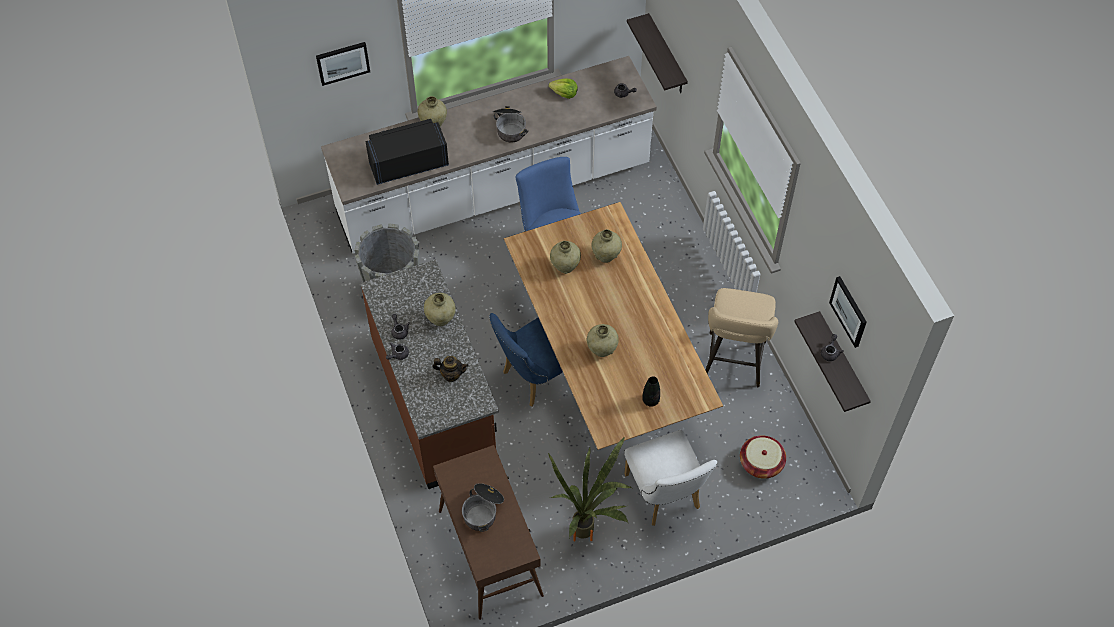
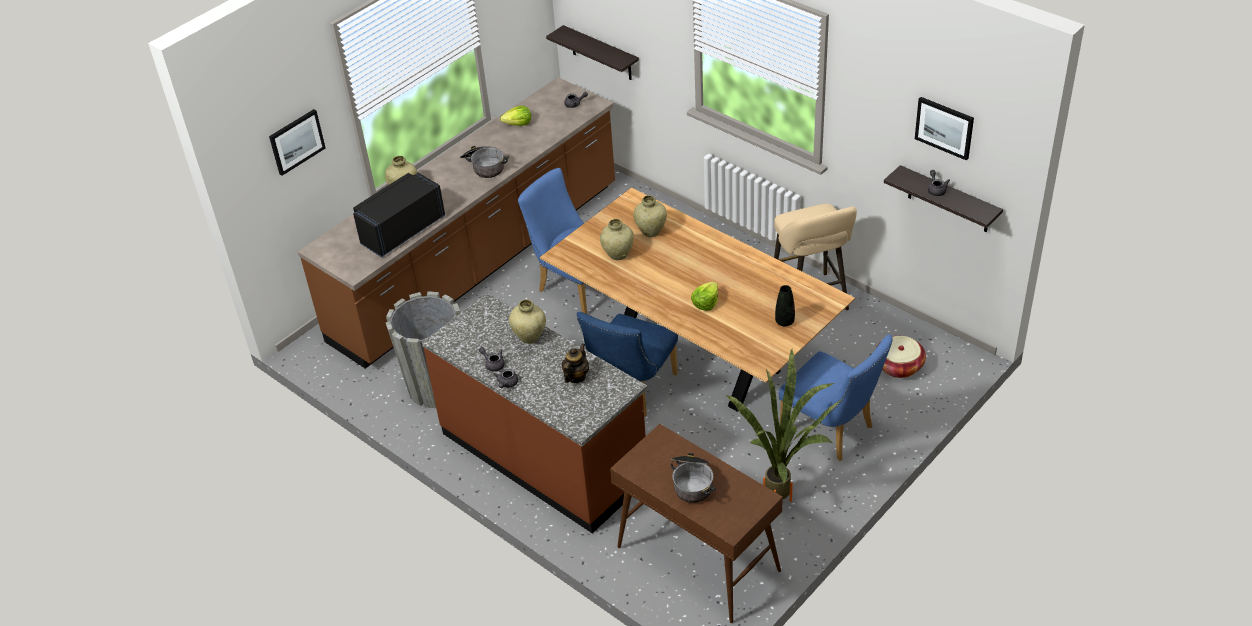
camera: 25 degrees left, 15 degrees down
(451, 374) = (576, 376): teapot -> teapot turned 45 degrees counterclockwise
(494, 191) = (478, 263): white counter -> brown counter
(602, 350) = (705, 303): beige vase -> lettuce
(665, 496) = (832, 432): white chair -> blue chair

